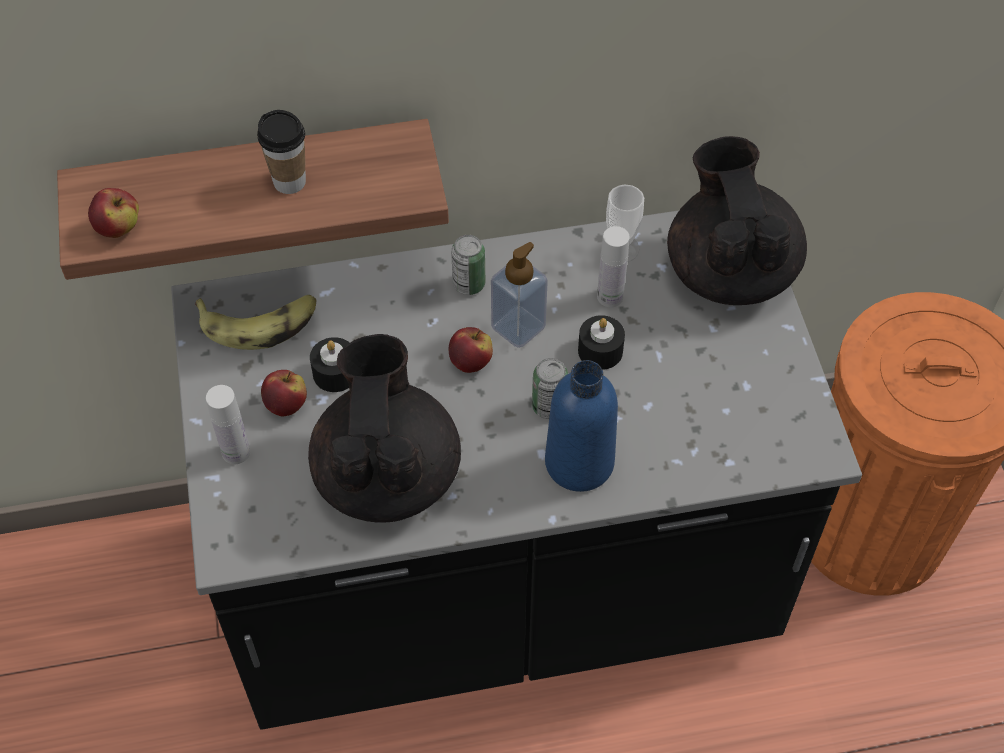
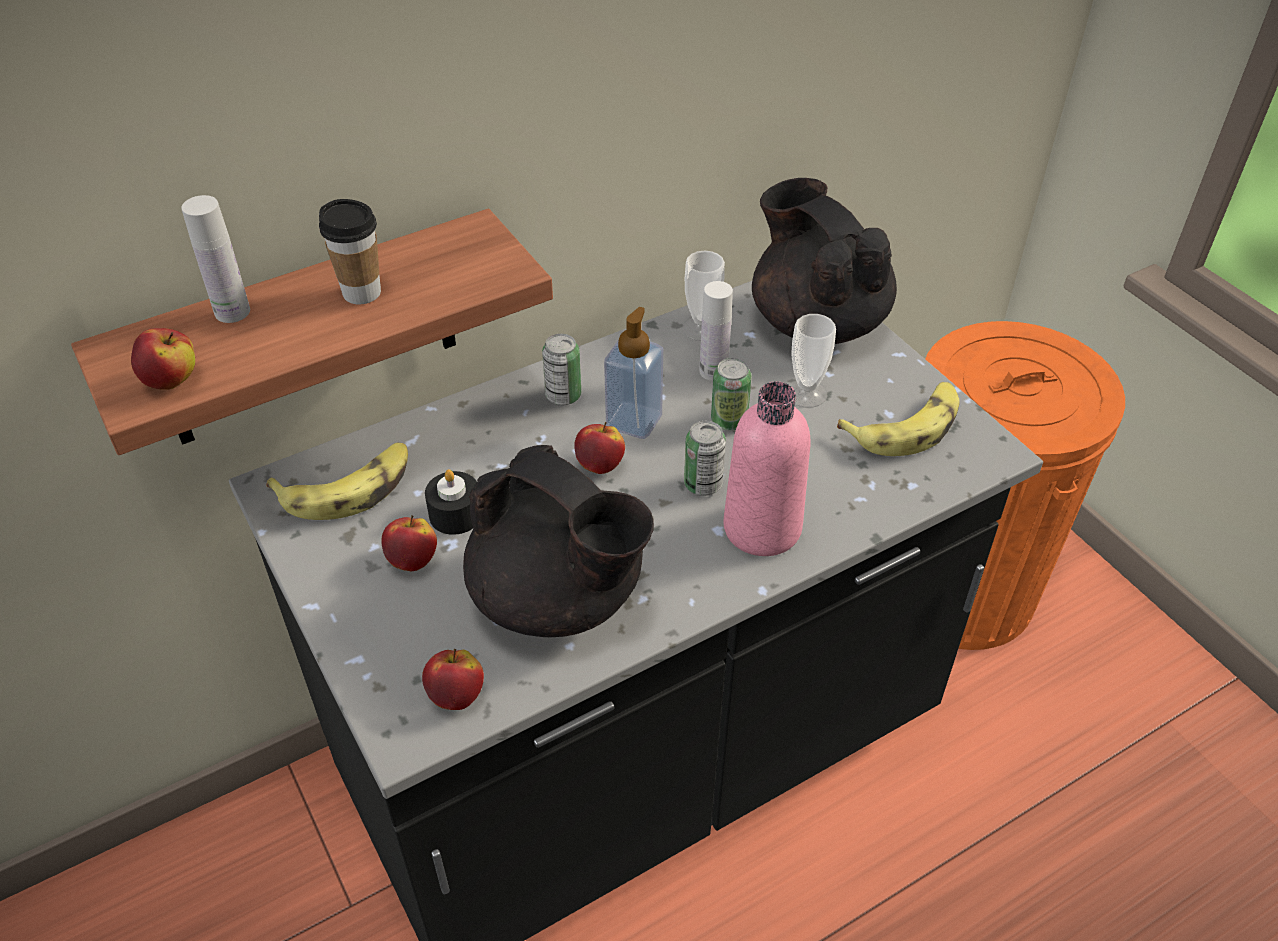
camera: 20 degrees left, 10 degrees down
(236, 452) = (372, 625): white bottle -> white bottle (232, 312)
(276, 531) = (456, 695): none -> apple
(387, 474) = (559, 597): black teapot -> black teapot turned 150 degrees clockwise
(579, 463) = (762, 528): blue bottle -> pink bottle
(600, 351) = (729, 420): black candle -> can
(682, 343) = (806, 393): none -> cup
(754, 404) = (905, 427): none -> banana

